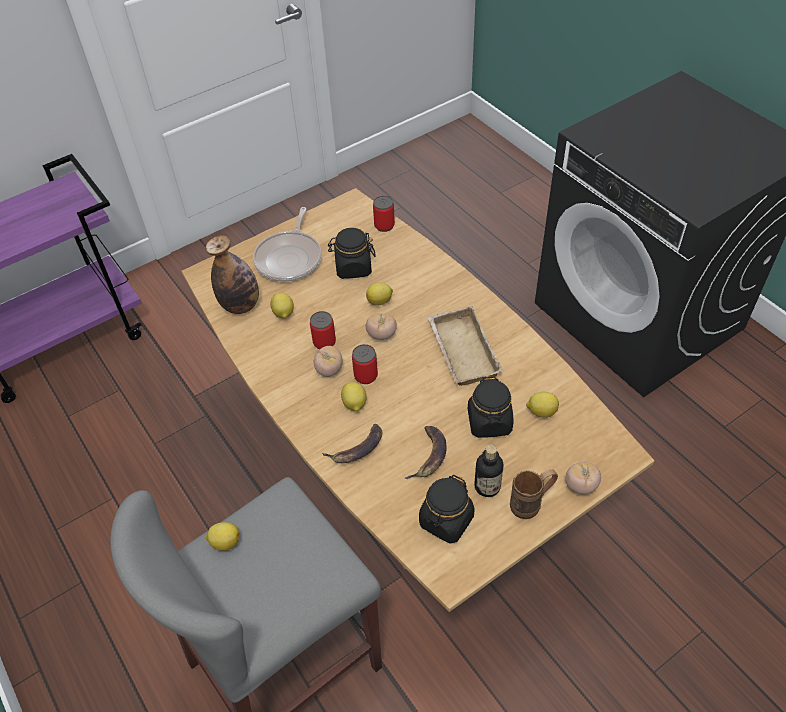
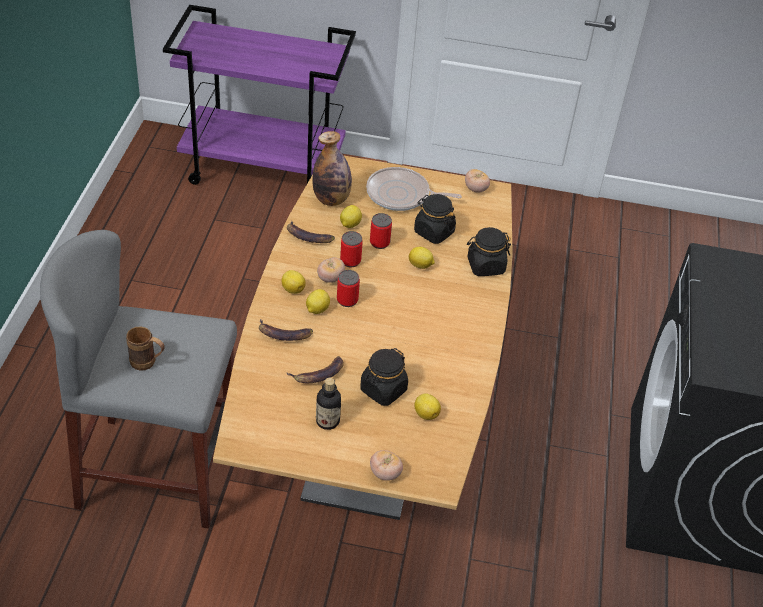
camera: 40 degrees right, 5 degrees down
(225, 542) = (153, 321): lemon -> lemon (292, 289)
(264, 351) = (308, 237): none -> banana
(290, 258) = (401, 195): frying pan -> frying pan turned 45 degrees clockwise
(381, 335) = (392, 285): tomato -> tomato (475, 189)
(384, 225) = (494, 222): can -> can (379, 242)
(446, 521) = (276, 416): black jar -> black jar (485, 266)
(460, 350) = (428, 336): beige tray -> none
(531, 503) = (339, 454): brown mug -> brown mug (148, 363)

